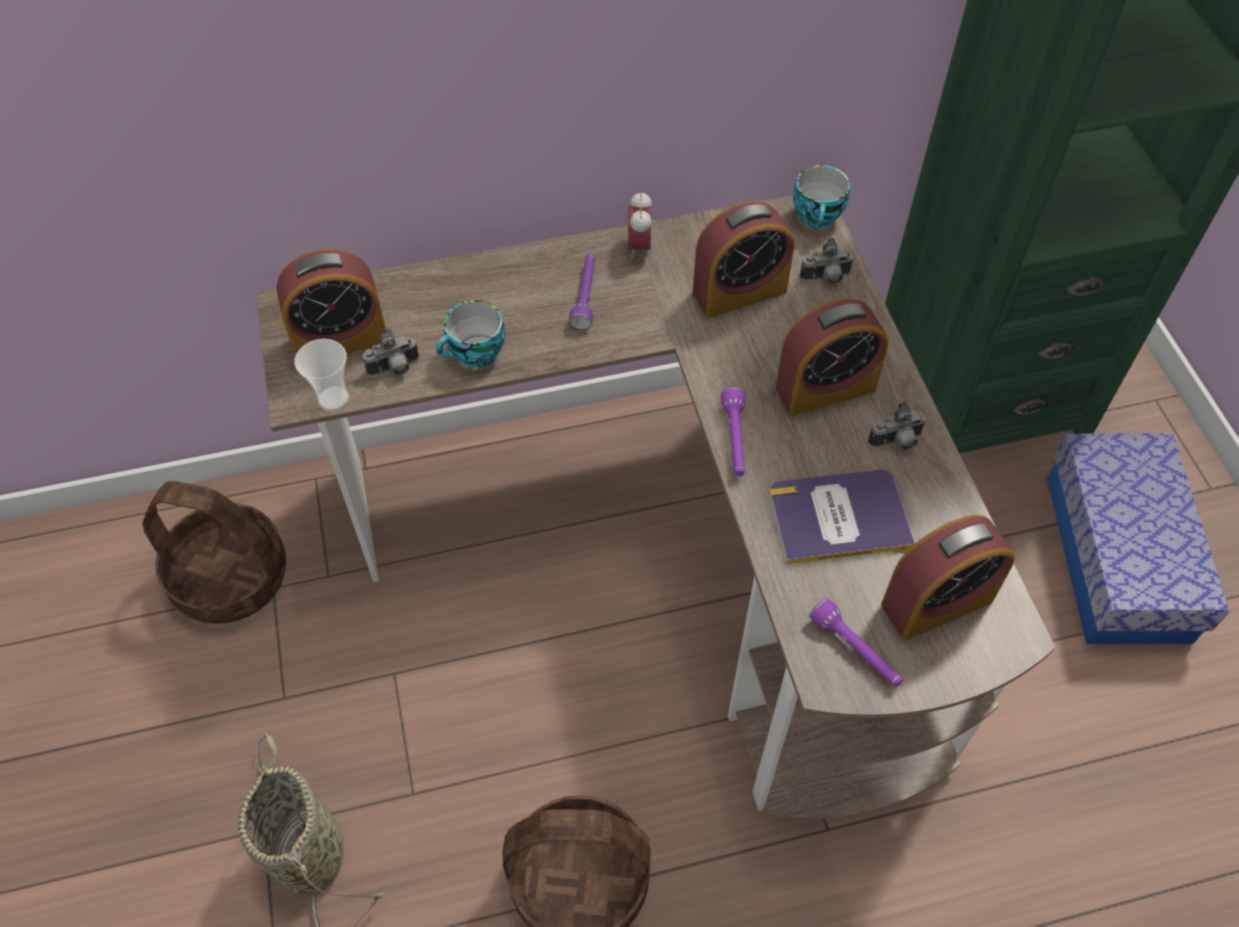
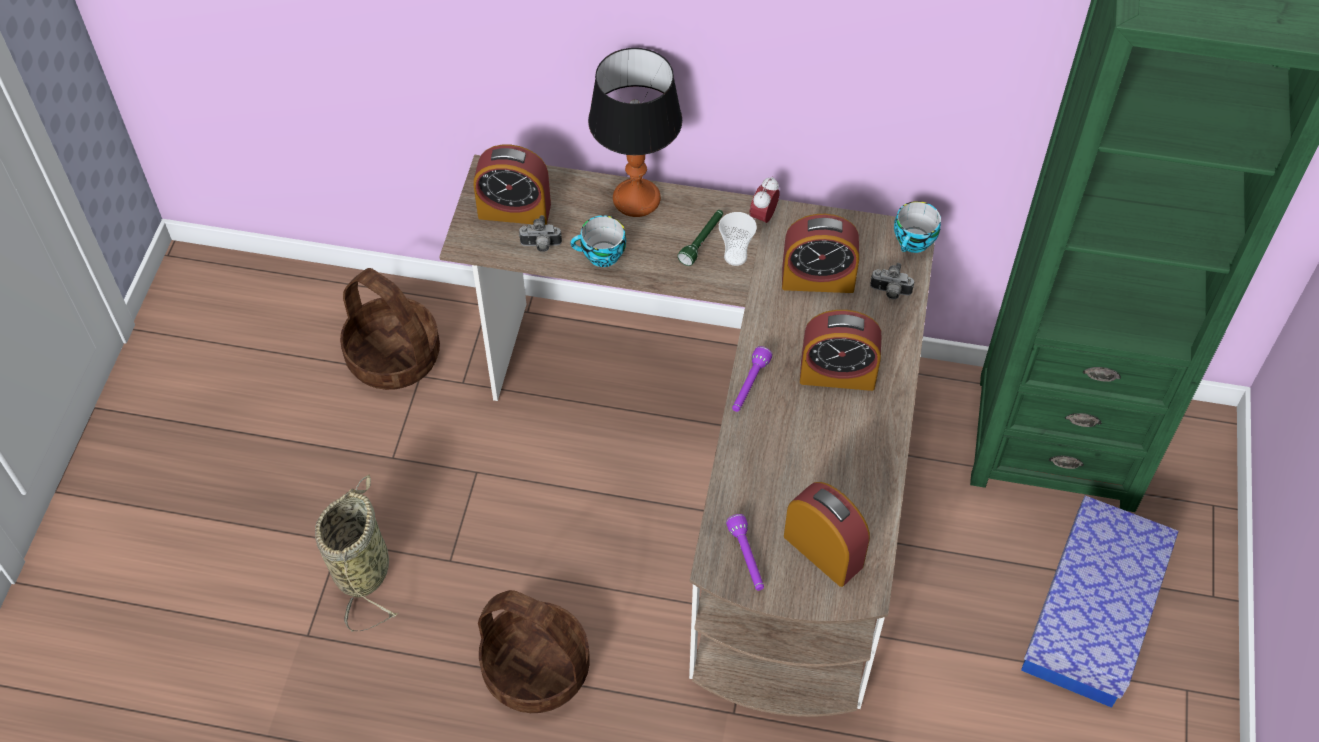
camera: 25 degrees right, 0 degrees up
(333, 398) = (489, 252): cup -> cup (735, 256)
(482, 275) = (636, 198): none -> table lamp
(585, 296) = (702, 241): purple flashlight -> green flashlight
(839, 517) = (790, 467): book -> none
(896, 442) = (865, 432): camera -> none
(937, 602) = (823, 551): alarm clock -> alarm clock turned 135 degrees counterclockwise

